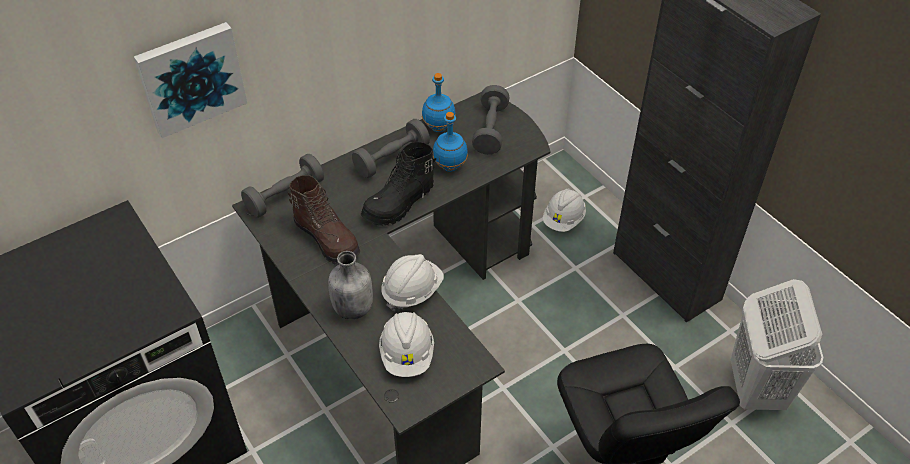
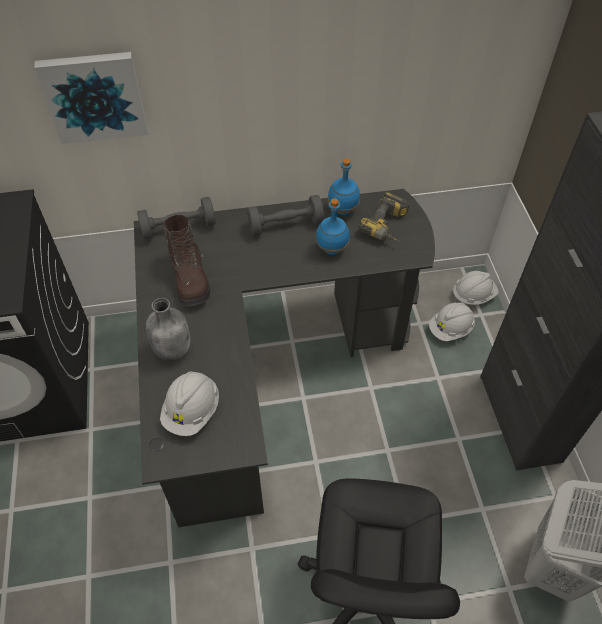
camera: 25 degrees right, 5 degrees up
(400, 204) = (268, 268): black boot -> none
(412, 291) = (231, 353): white hard hat -> white hard hat (473, 295)
(490, 130) = (388, 227): grey dumbbell -> power drill

